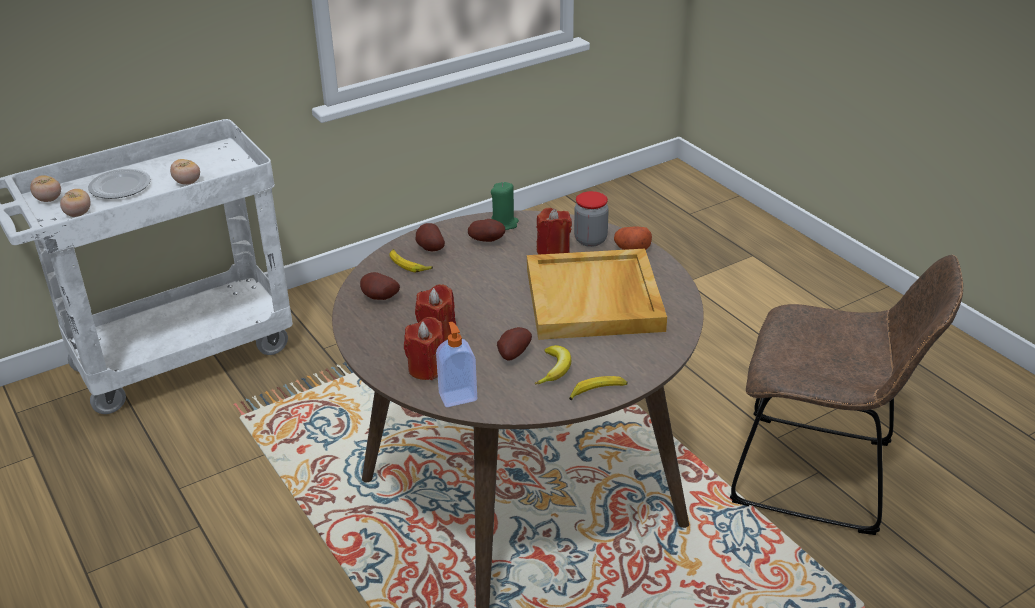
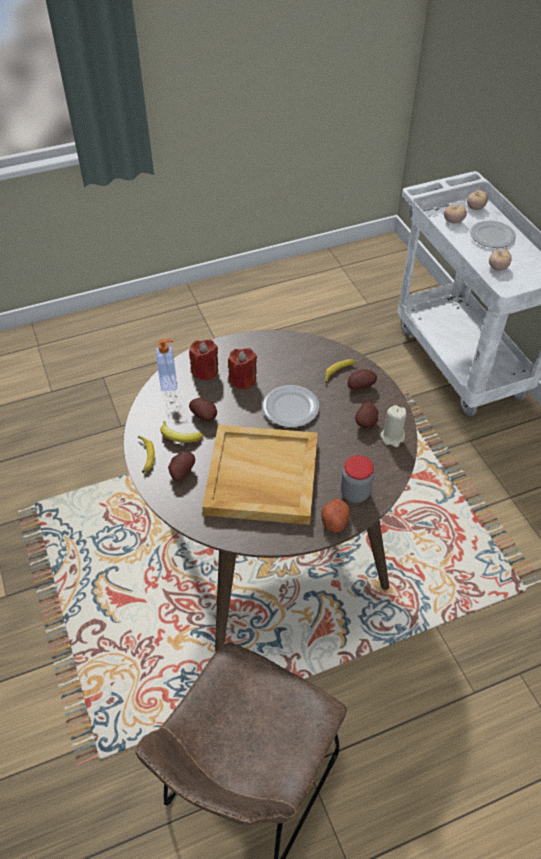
camera: 100 degrees right, 15 degrees up
(379, 298) = (296, 353): potato -> potato (181, 472)
(480, 292) = (290, 409): none -> plate
(504, 224) = (392, 437): green candle -> beige candle
(553, 251) = (341, 463): red candle -> none

